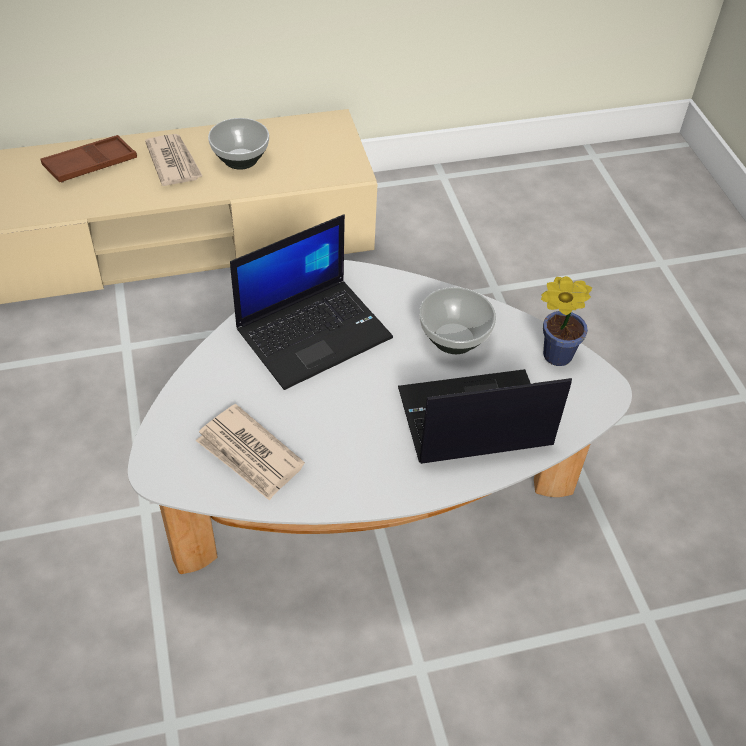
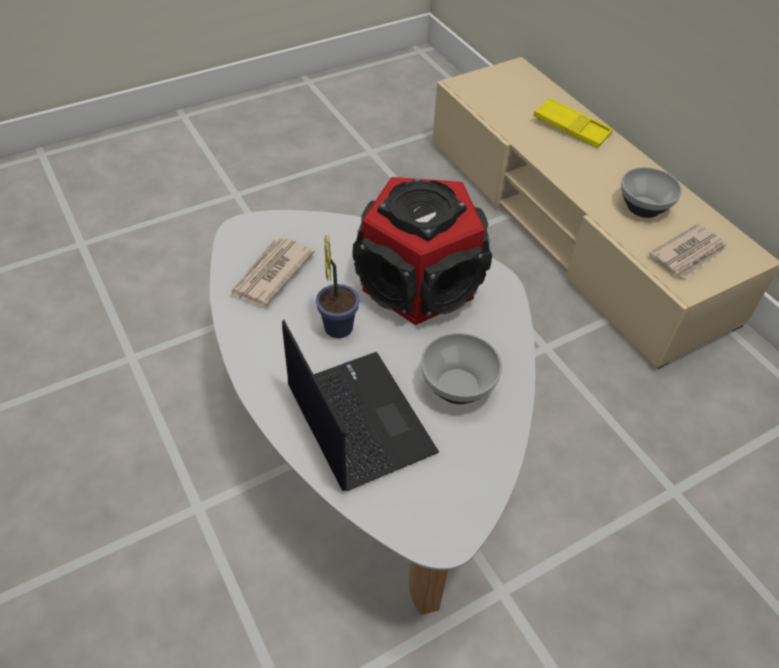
camera: 75 degrees right, 0 degrees up
(90, 164) = (571, 128): brown tray -> yellow tray
(174, 162) = (608, 170): newspaper -> newspaper (689, 254)
(314, 332) = (420, 283): laptop -> speaker
(553, 355) = (474, 478): potted plant -> potted plant (338, 324)

